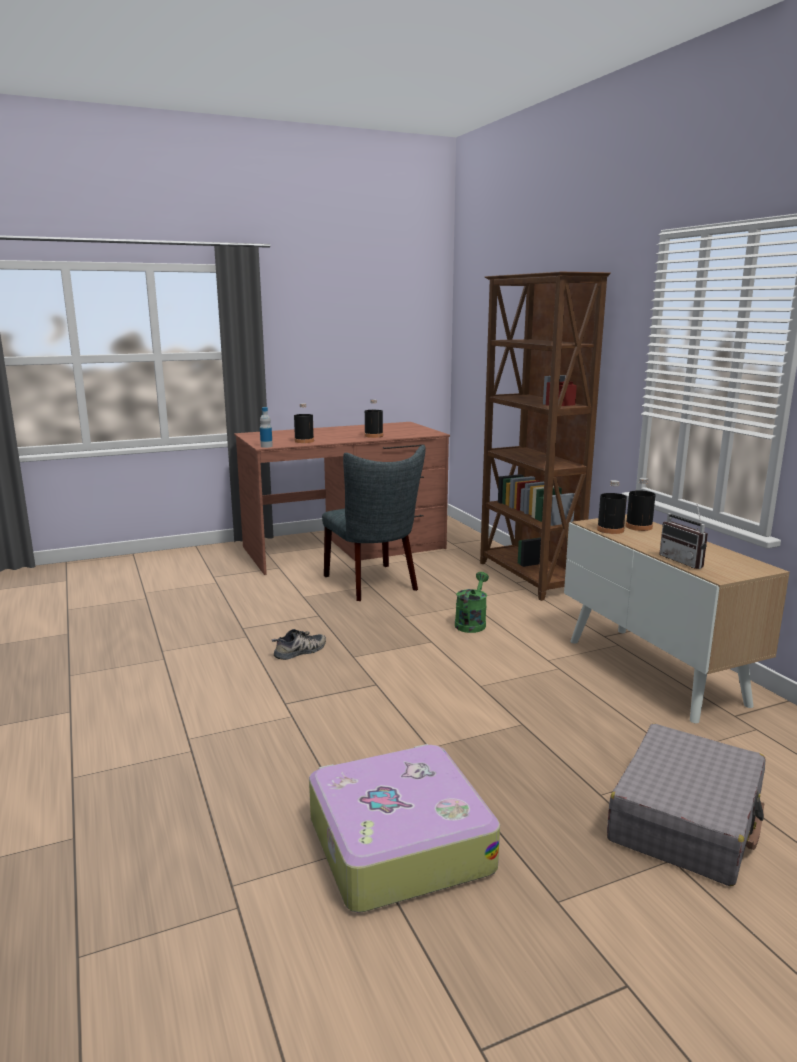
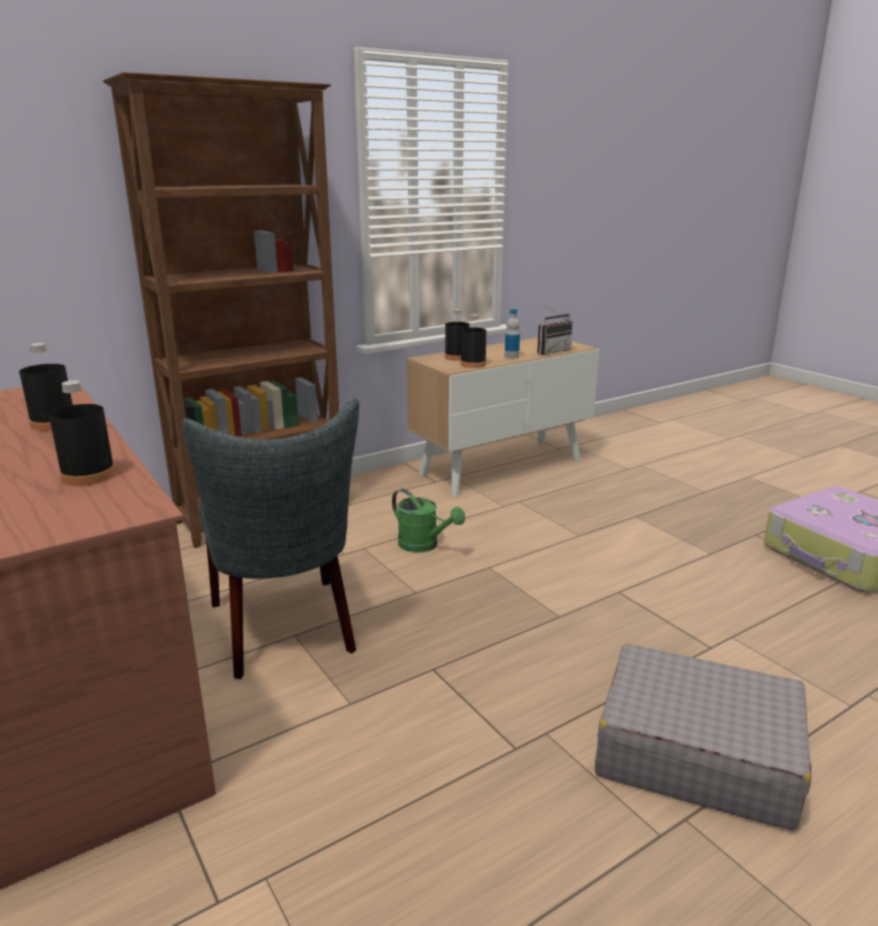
camera: 100 degrees left, 5 degrees up
(266, 446) = (148, 506): bottle -> bottle (511, 356)
(300, 651) = (569, 663): shoe -> none
(374, 584) = (286, 632): grey chair -> grey chair turned 105 degrees clockwise
(471, 623) = (424, 545): green watering can -> green watering can turned 150 degrees counterclockwise
(686, 820) = (705, 471): grey suitcase -> grey suitcase (695, 753)

